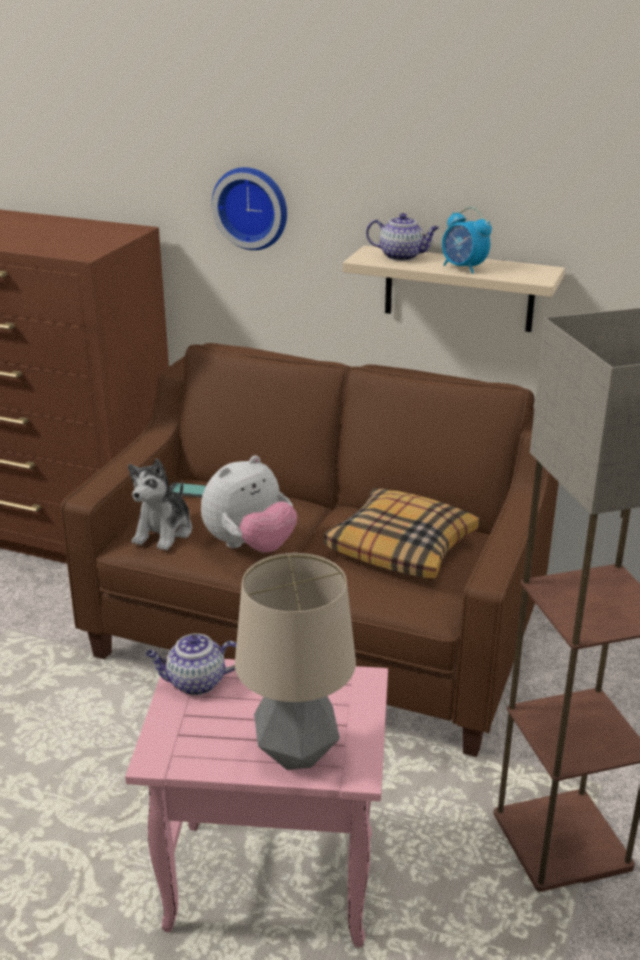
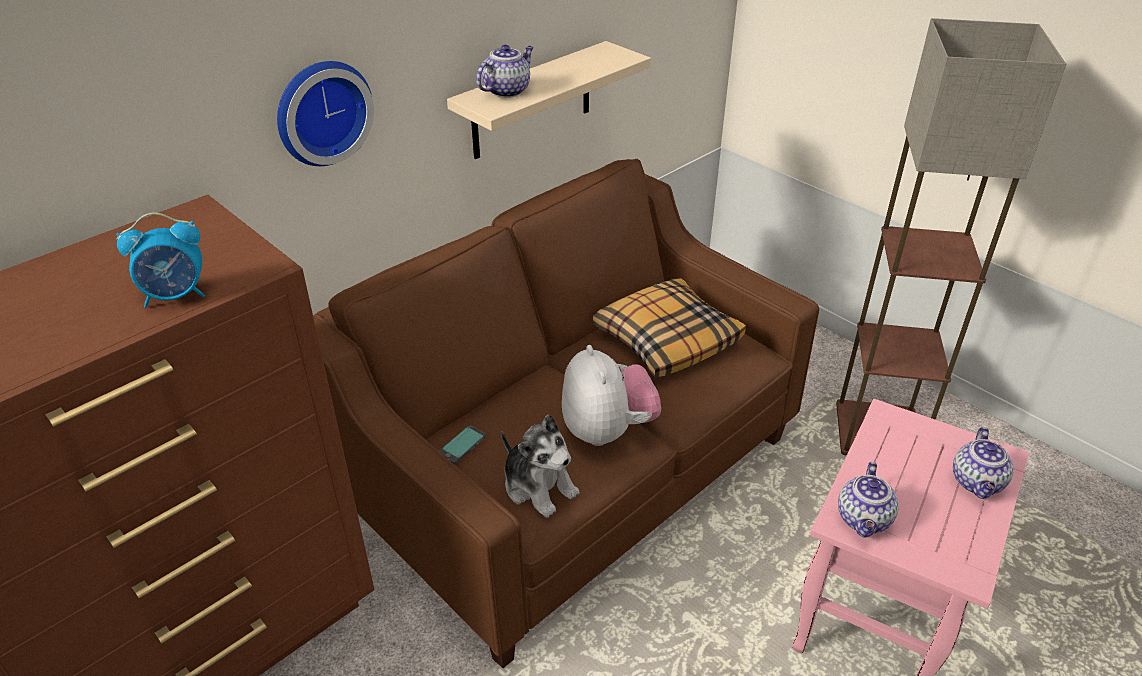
camera: 65 degrees left, 10 degrees up
(296, 754) = (977, 483): table lamp -> teapot
(463, 268) = (570, 75): alarm clock -> alarm clock (176, 295)

